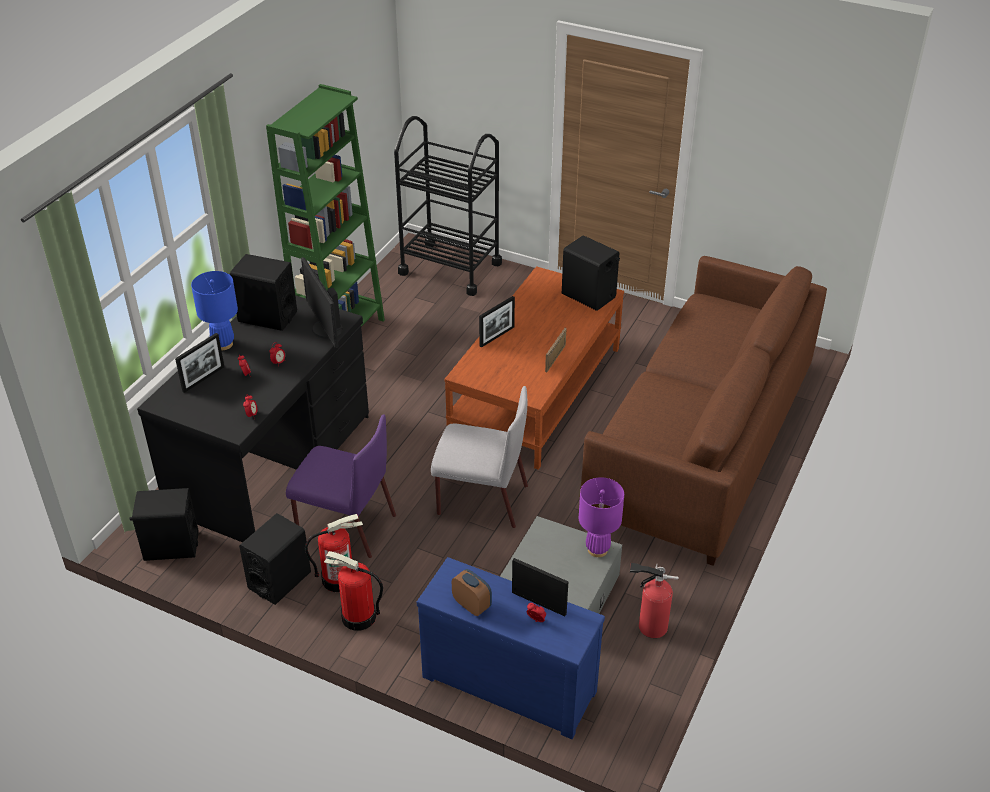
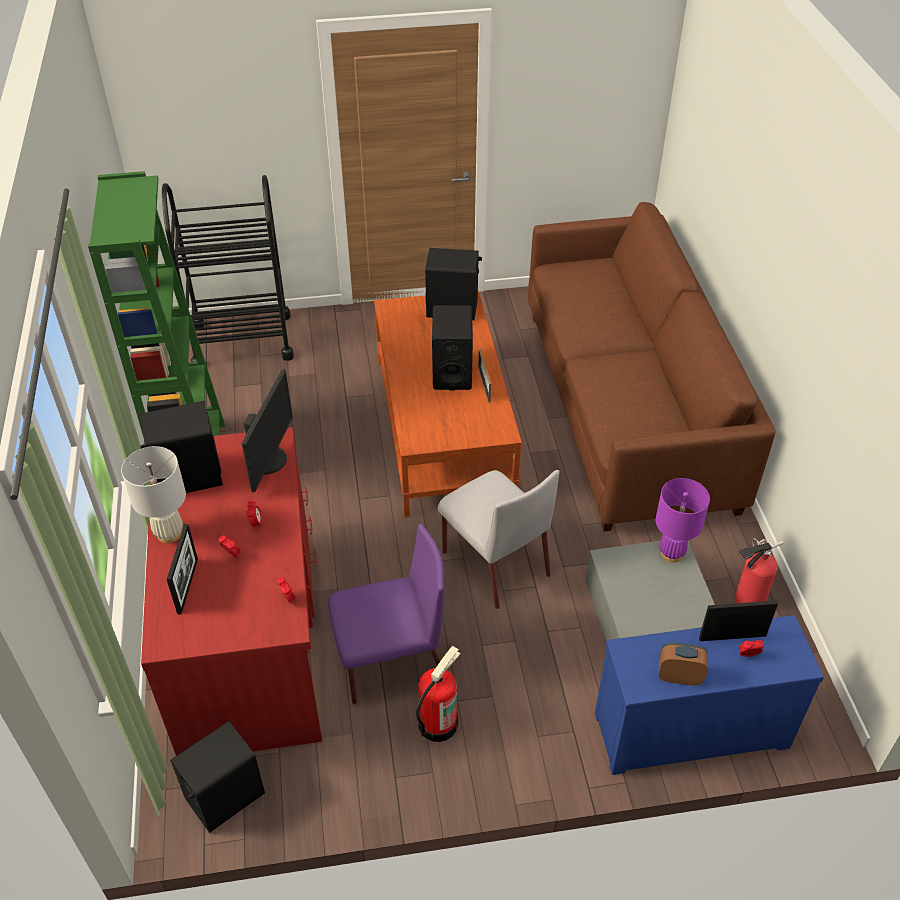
camera: 35 degrees left, 5 degrees up
(223, 344) = (169, 533): blue table lamp -> white table lamp
(272, 462) = (249, 637): black desk -> red desk
(279, 580) = (380, 762): black speaker -> black speaker (452, 372)
(326, 329) = (269, 460): monitor -> monitor turned 105 degrees counterclockwise
(358, 617) = (495, 752): fire extinguisher -> none
(481, 500) = (494, 562): grey chair -> grey chair turned 75 degrees clockwise
(497, 336) = (408, 388): picture frame -> none

